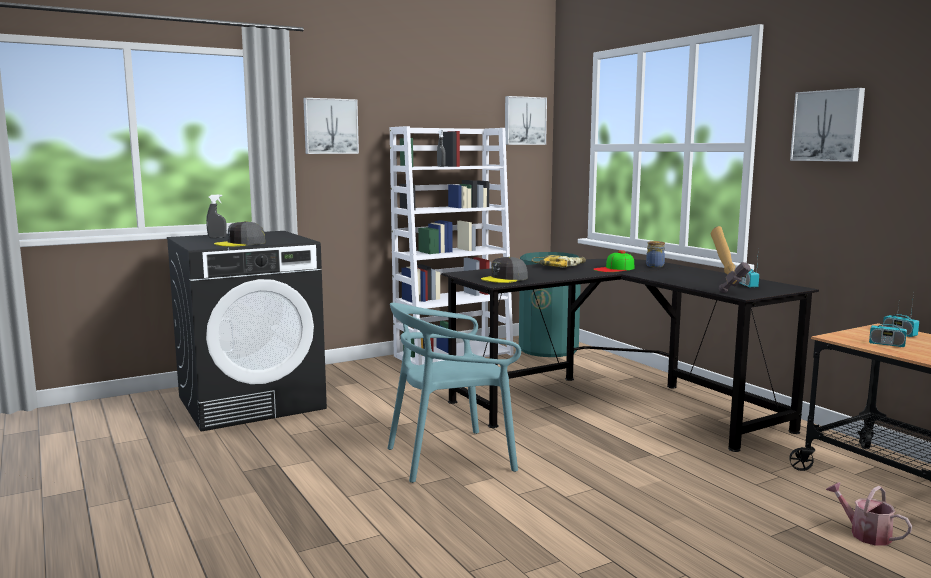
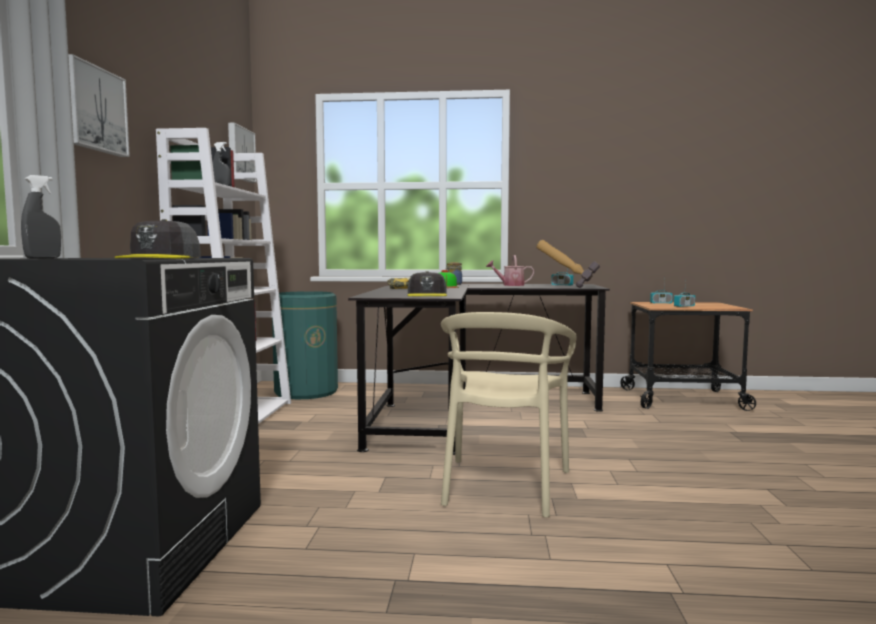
camera: 55 degrees left, 5 degrees down
(450, 457) = (503, 486): turquoise chair -> beige chair
(828, 126) = (573, 169): picture -> none
(865, 534) = (749, 424): watering can -> watering can (510, 285)

